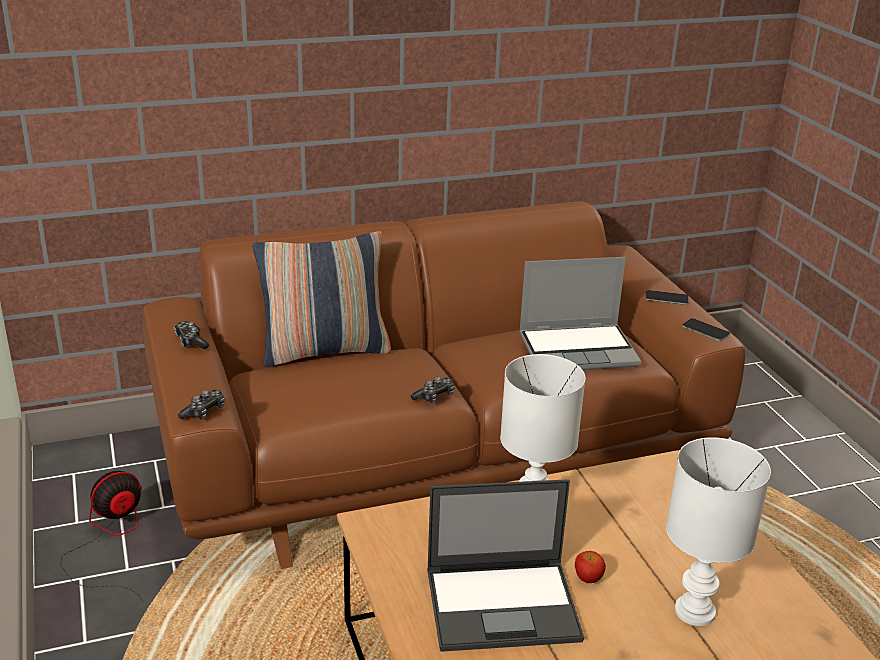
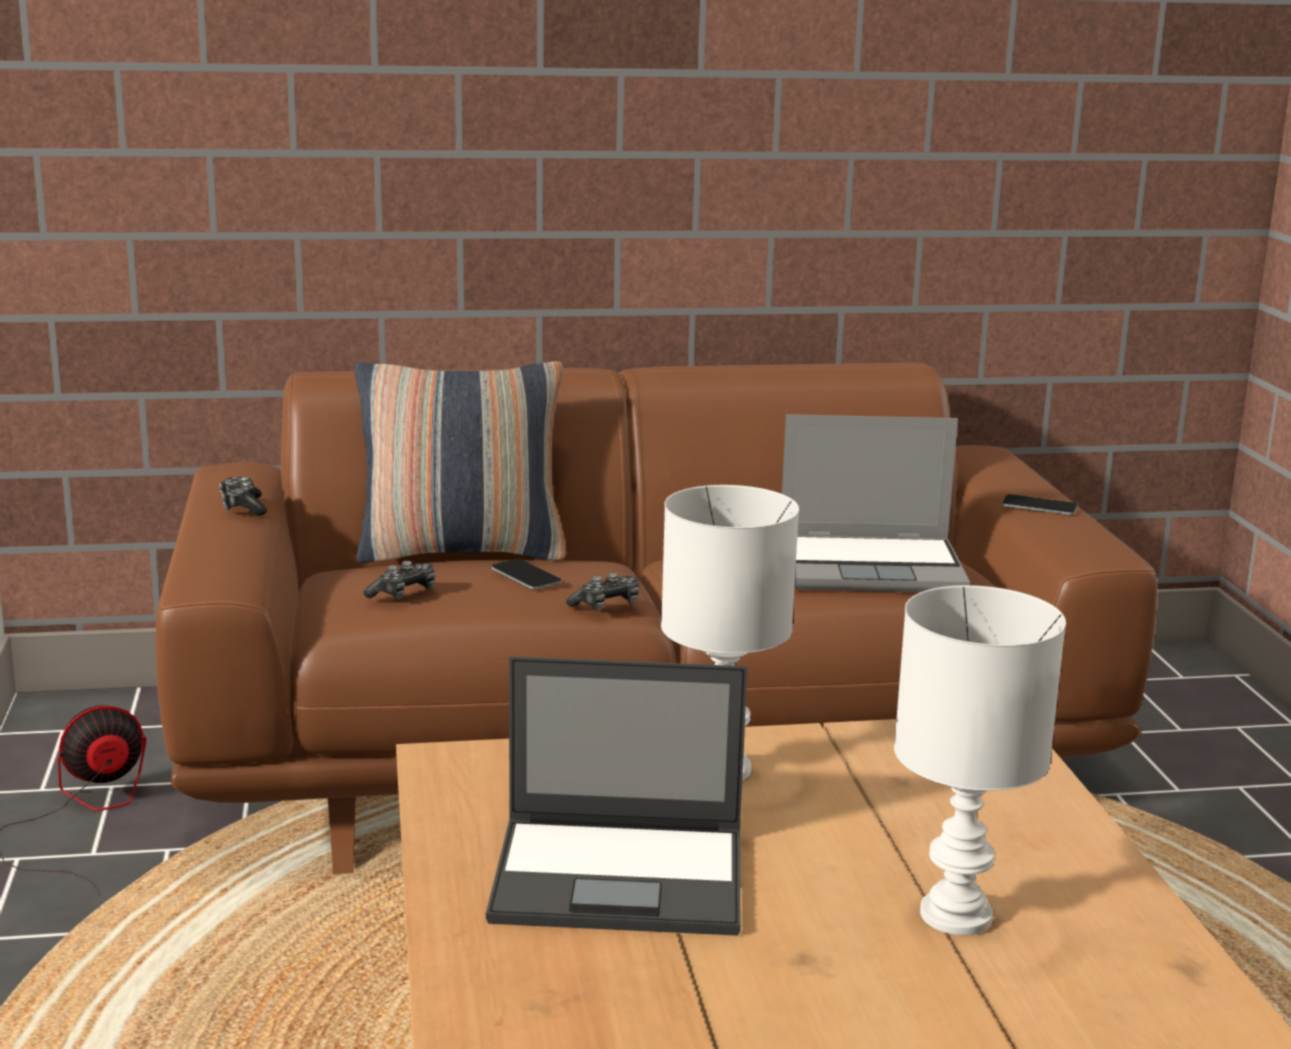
camera: 10 degrees right, 10 degrees down
(204, 412) = (220, 581): game controller -> game controller (403, 593)
(588, 578) = (782, 857): apple -> none
(705, 330) = (1091, 545): phone -> phone (526, 575)

